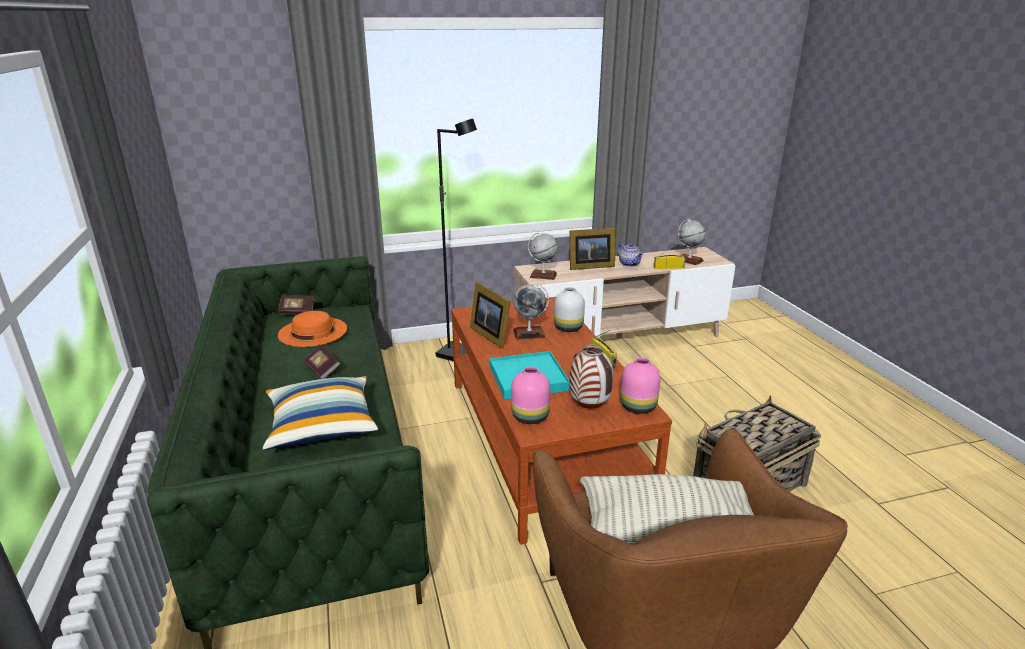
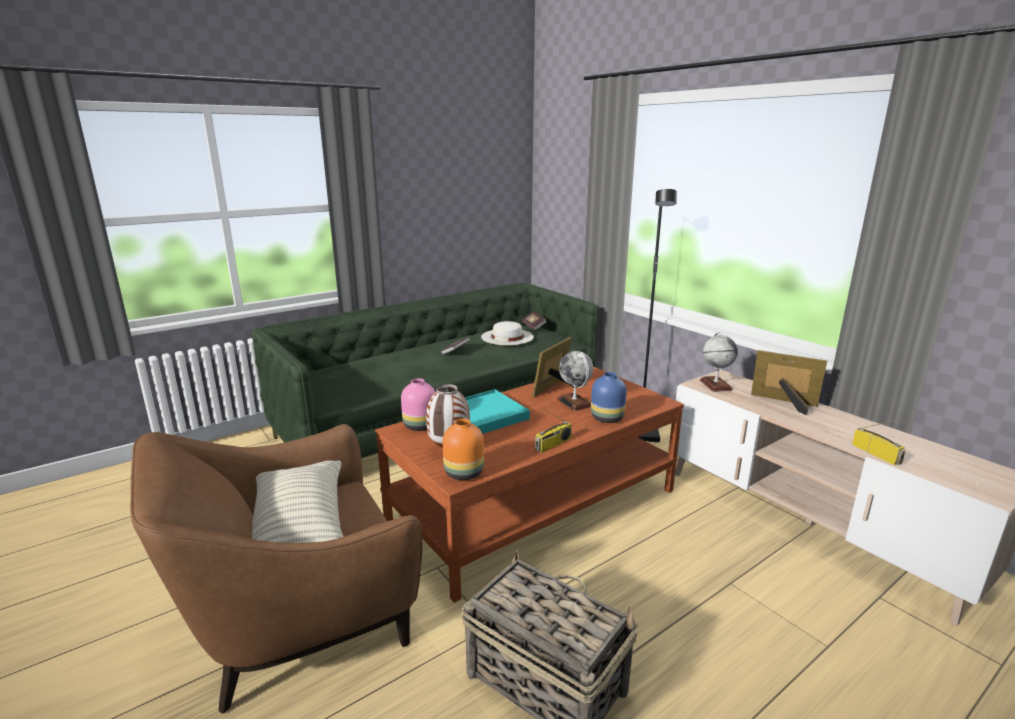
camera: 70 degrees right, 5 degrees down
(312, 331) = (507, 337): orange hat -> white hat
(321, 426) = (386, 368): pillow -> none
(567, 328) = (606, 418): white vase -> blue vase
(589, 266) = (785, 403): picture frame -> picture frame turned 150 degrees clockwise
(629, 264) = (838, 426): teapot -> none
(637, 406) = (464, 472): pink vase -> orange vase
(689, 260) = (939, 468): globe -> none

